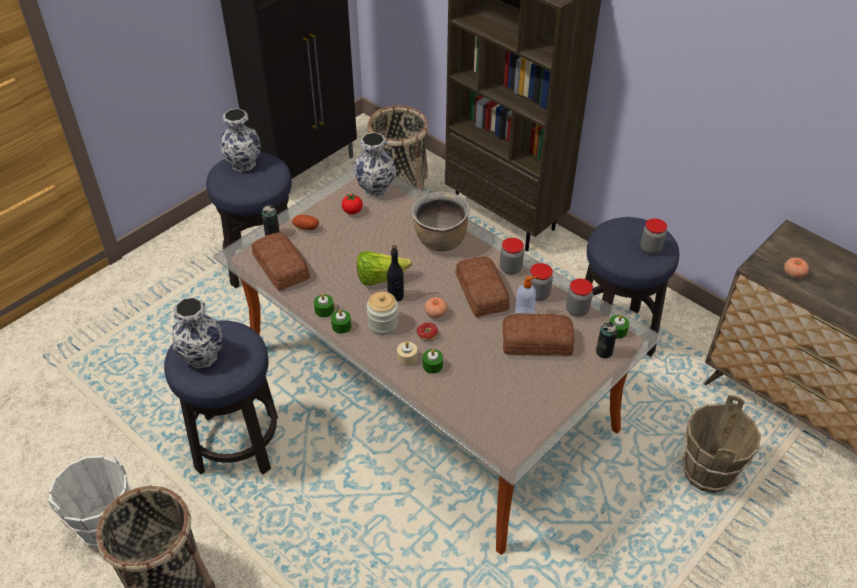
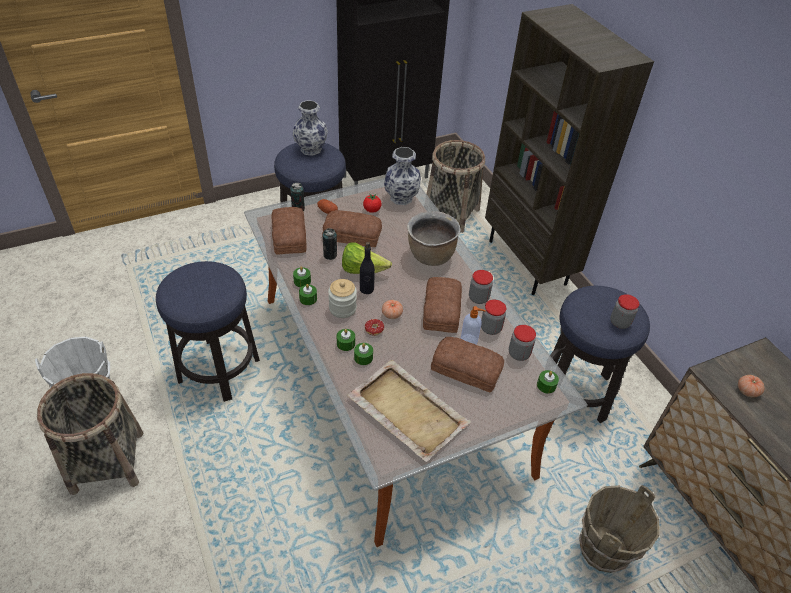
camera: 20 degrees right, 0 degrees up
(202, 355) = (189, 285): vase -> none
(348, 244) = (352, 235): none -> bread
(407, 358) = (346, 343): beige candle -> green candle
(503, 400) = (407, 410): none -> beige tray
(604, 352) = (523, 400): can -> can (330, 255)

